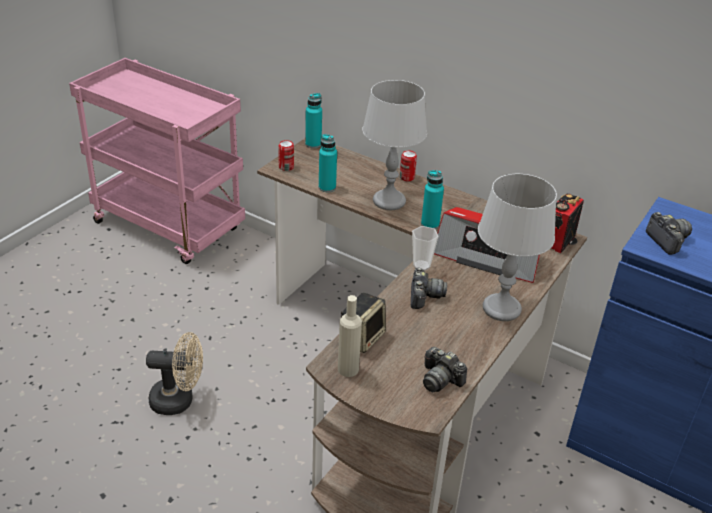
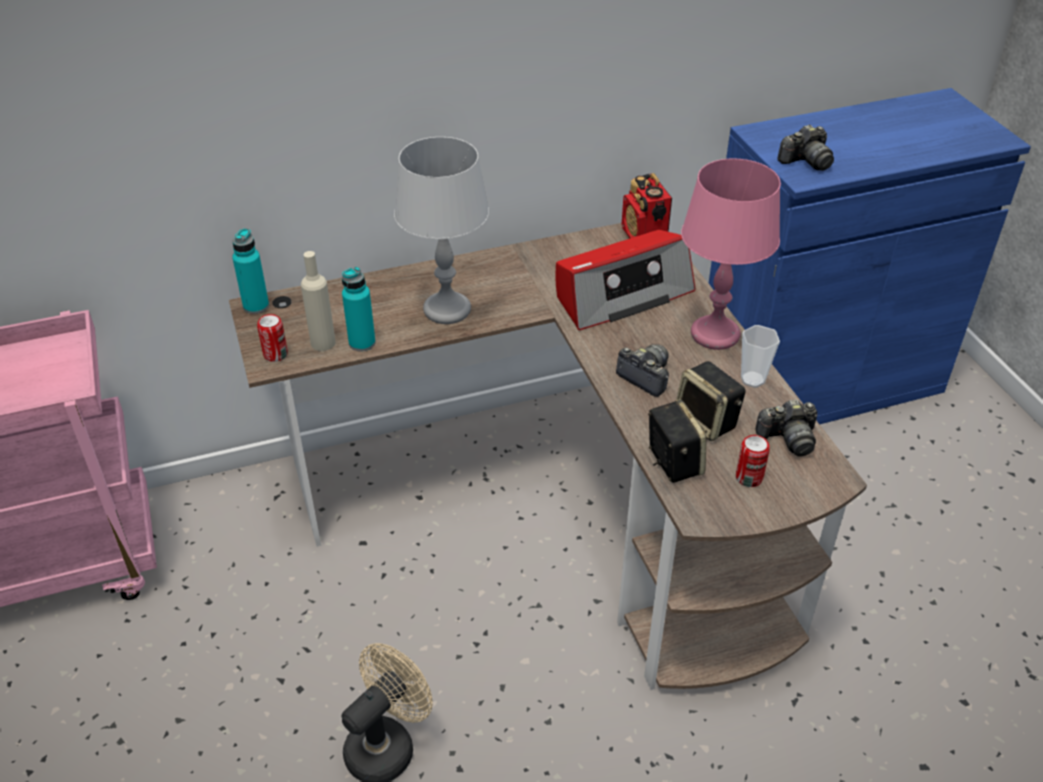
camera: 50 degrees left, 5 degrees up
(348, 369) = (716, 501): beige bottle -> beige bottle (323, 343)
(407, 177) = (417, 272): can -> can (749, 478)
(414, 338) = (707, 421): none -> speaker
(421, 265) = (590, 350): cup -> cup (752, 379)
(430, 224) = (524, 304): turquoise bottle -> none
(501, 308) = (714, 334): grey table lamp -> pink table lamp
(667, 240) = (806, 161): camera -> camera turned 135 degrees clockwise

